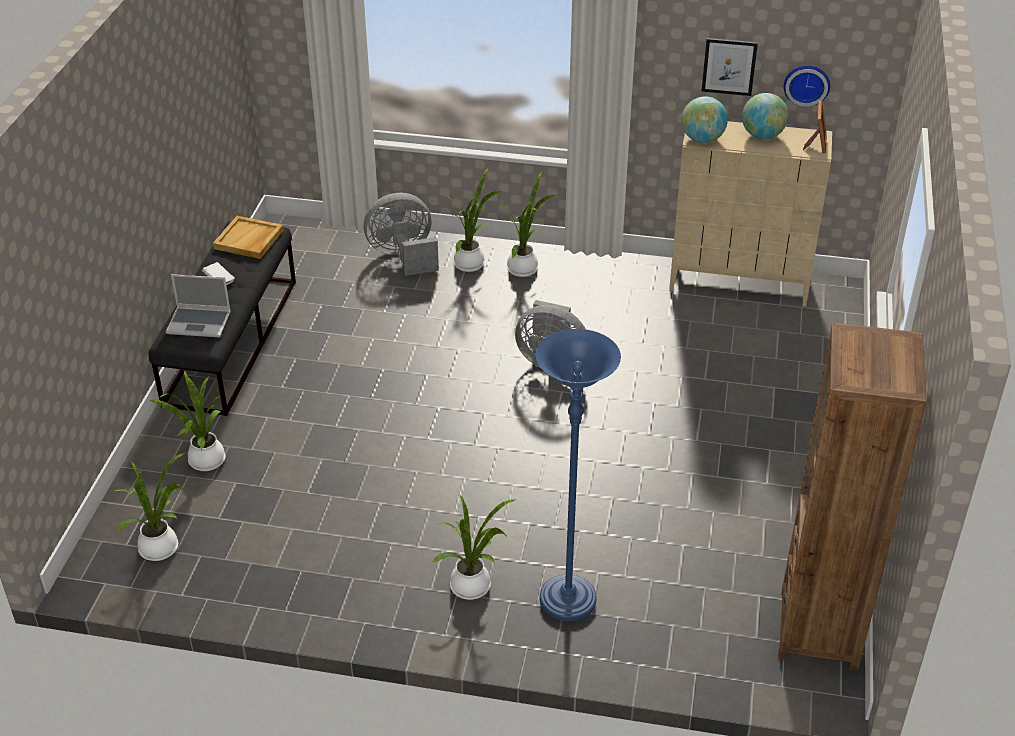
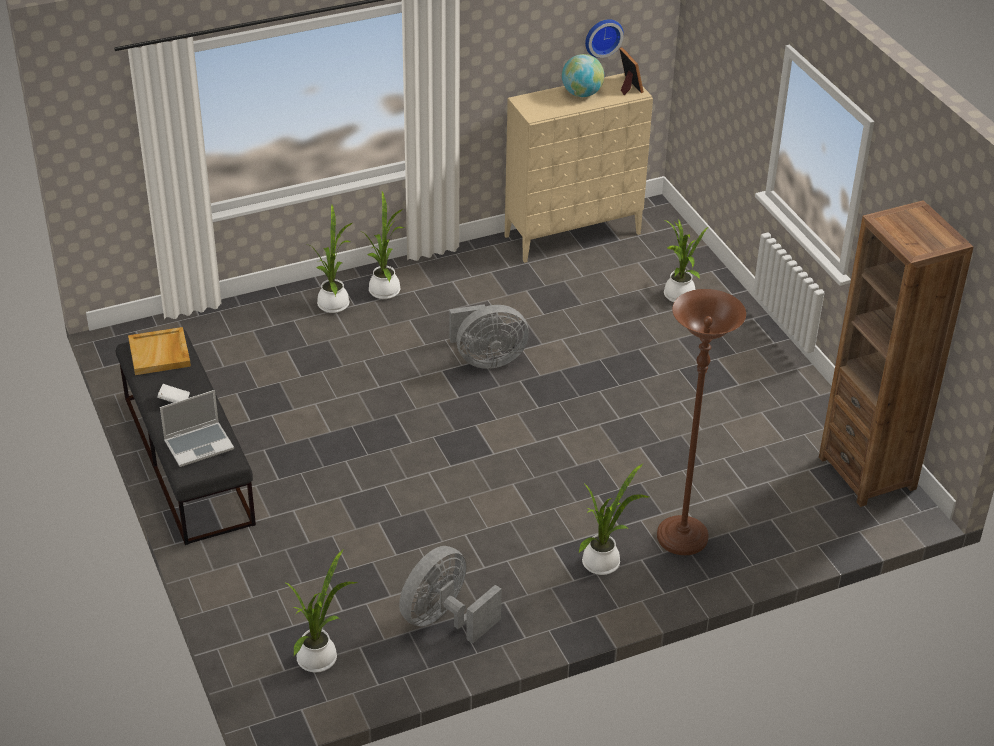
camera: 35 degrees left, 0 degrees up
(204, 462) = (278, 572): potted plant -> potted plant (678, 297)
(403, 257) = (267, 321): grey fan -> grey fan (444, 619)
(567, 600) = (682, 538): blue floor lamp -> brown floor lamp
(702, 139) = (539, 113): globe -> none
(729, 66) = (537, 40): picture -> none

